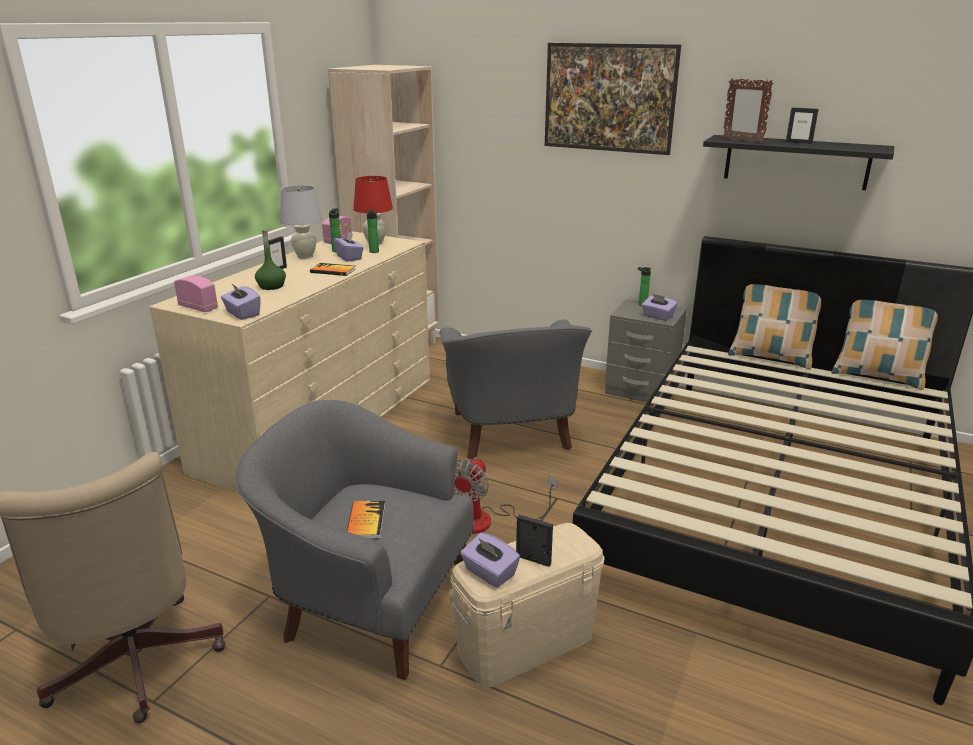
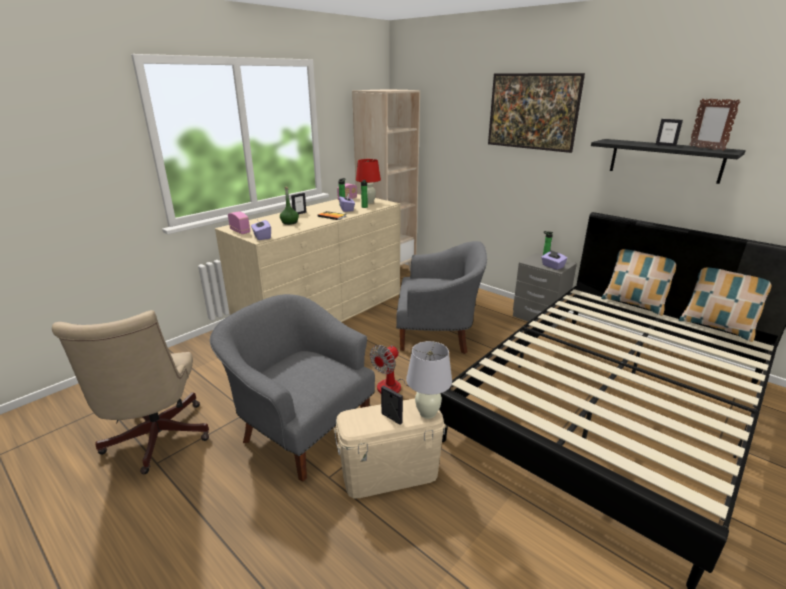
camera: 15 degrees right, 0 degrees up
(305, 257) = (321, 207): white table lamp -> white table lamp (427, 413)
(366, 521) = (296, 374): book -> none
(489, 573) = (358, 421): purple tissue box -> none
(511, 434) = (437, 335): grey armchair -> grey armchair turned 90 degrees counterclockwise
(742, 141) = (621, 143): picture frame -> picture frame (706, 148)

